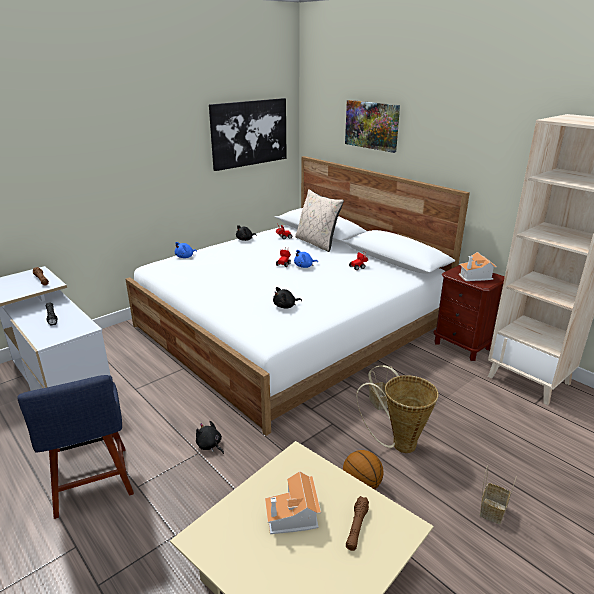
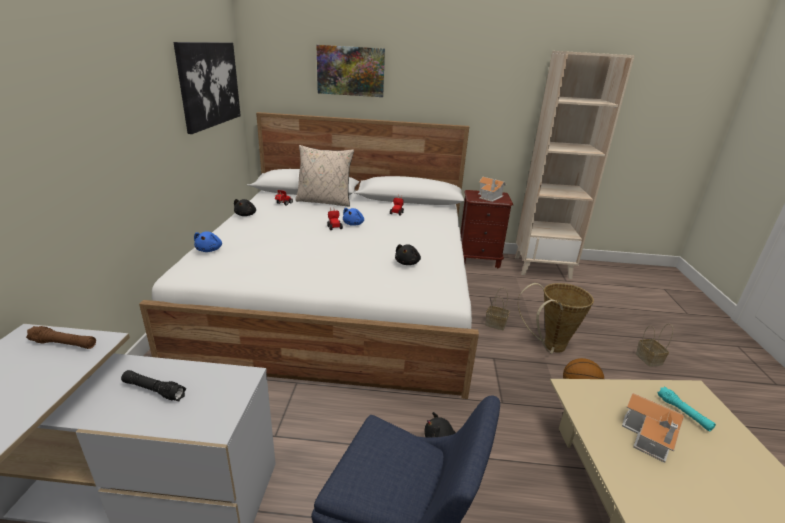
camera: 45 degrees left, 0 degrees up
(356, 527) = (683, 413): brown flashlight -> turquoise flashlight

